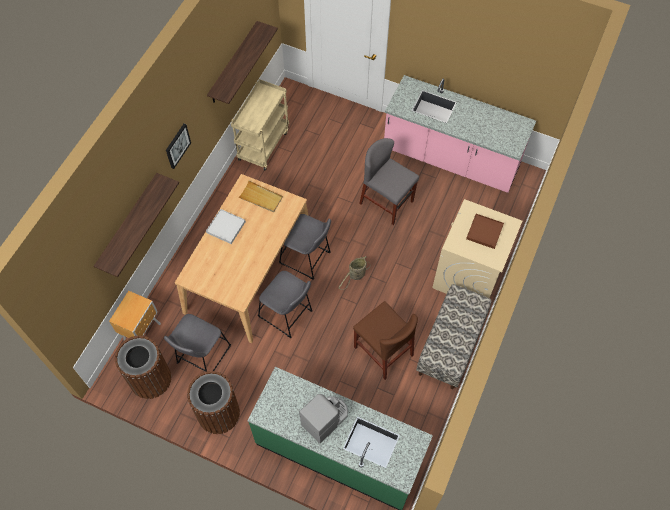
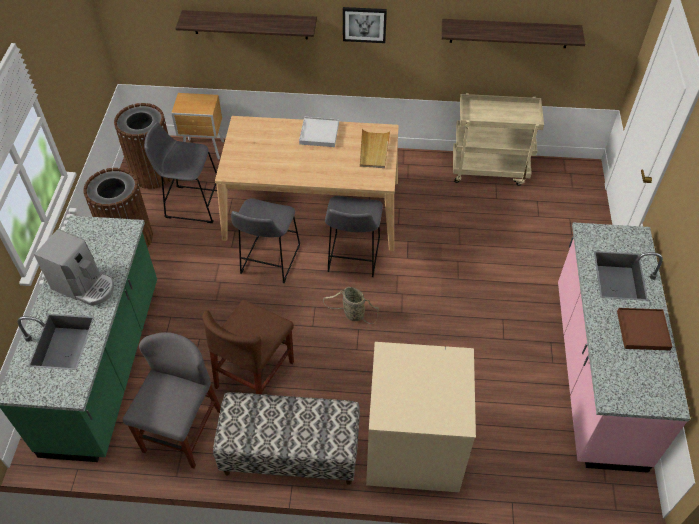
camera: 70 degrees right, 10 degrees down
(386, 202) = (478, 316): grey chair -> grey chair (182, 431)
(484, 232) = (428, 388): brown tray -> brown tray (642, 330)

